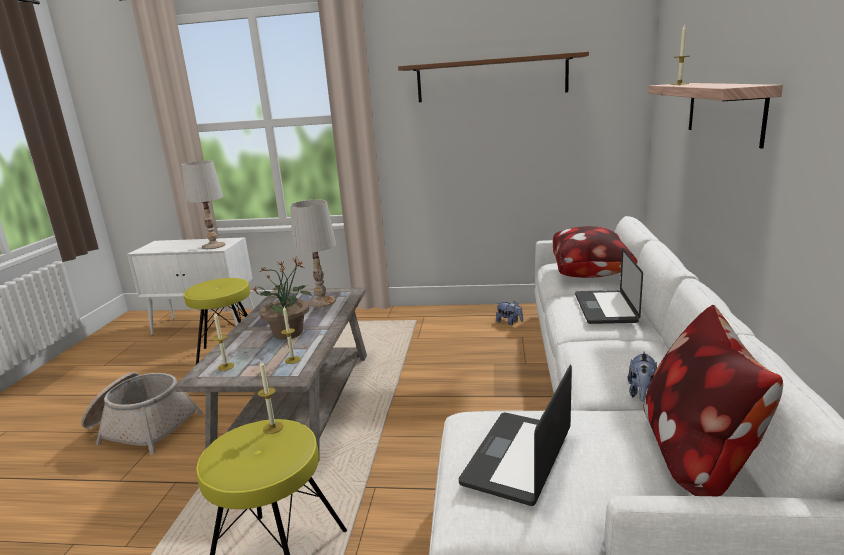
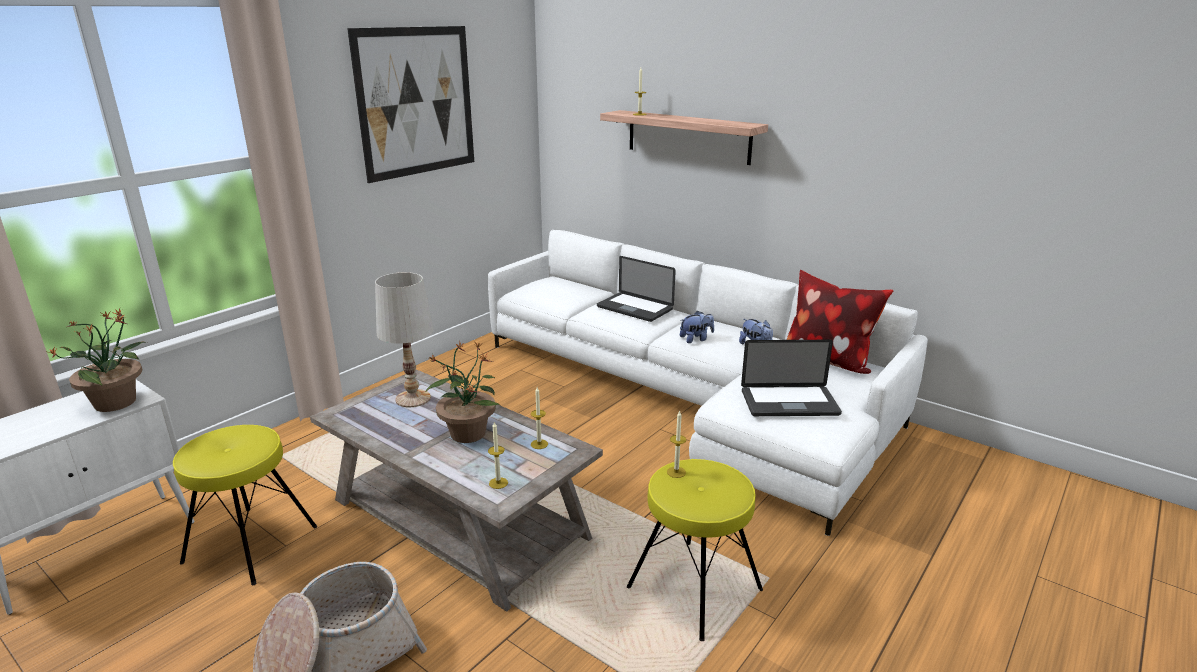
camera: 60 degrees left, 5 degrees up
(213, 246) = (117, 402): white table lamp -> potted plant
(491, 79) = (416, 102): brown shelf -> picture
(509, 322) = (486, 364): plush toy -> plush toy (696, 339)
(517, 457) = (789, 403): laptop -> laptop turned 60 degrees counterclockwise
(591, 273) = (566, 288): pillow -> none

